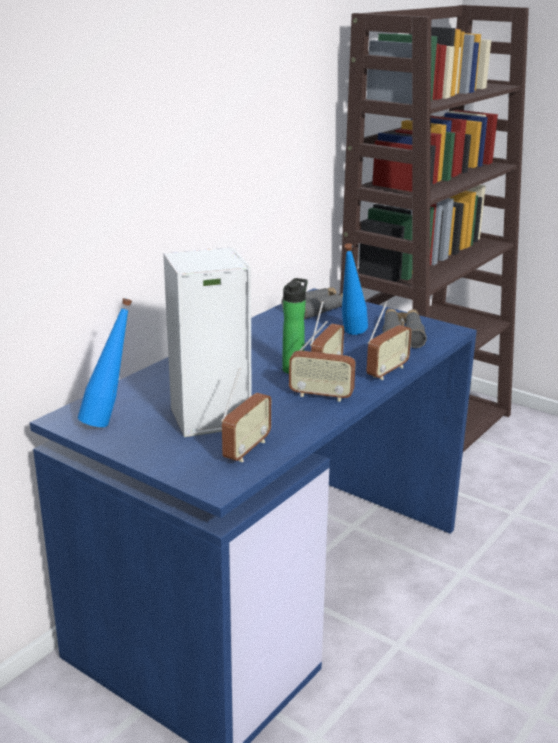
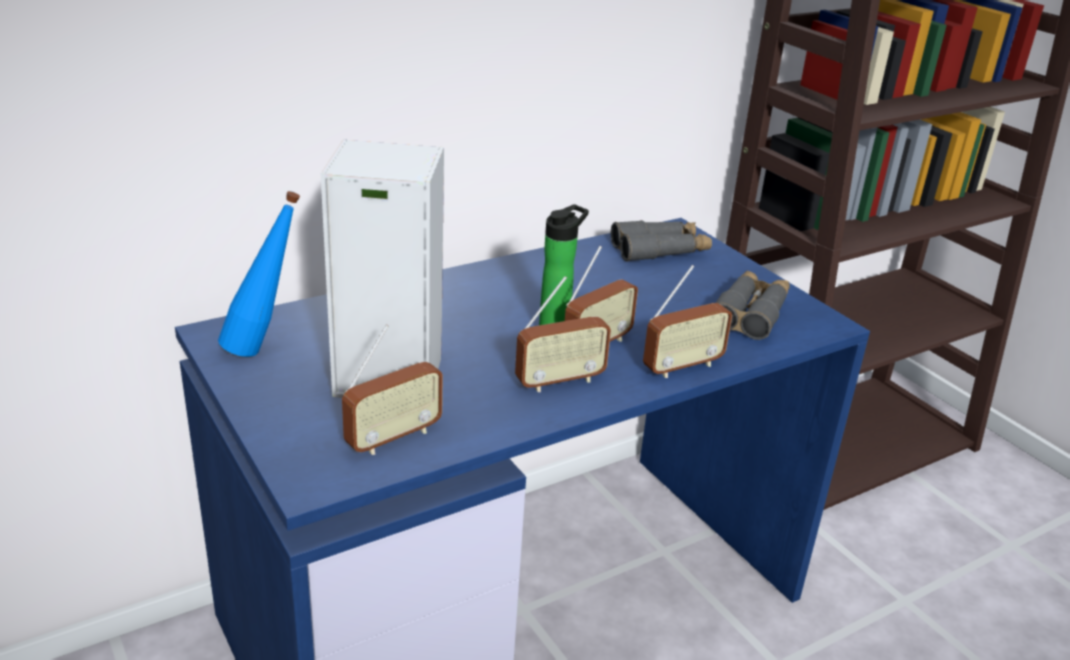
camera: 20 degrees right, 5 degrees up
(321, 396) = (559, 381): radio -> radio turned 60 degrees counterclockwise
(351, 335) = (675, 299): blue bottle -> none

